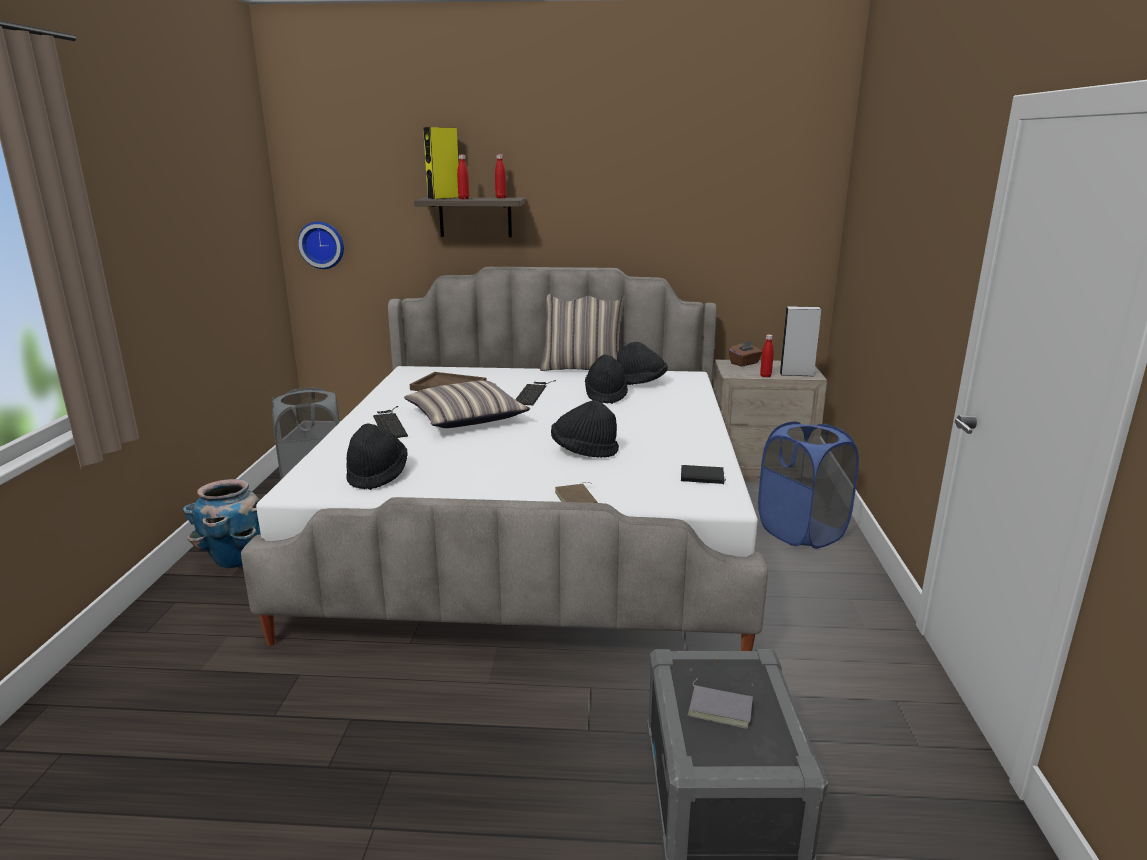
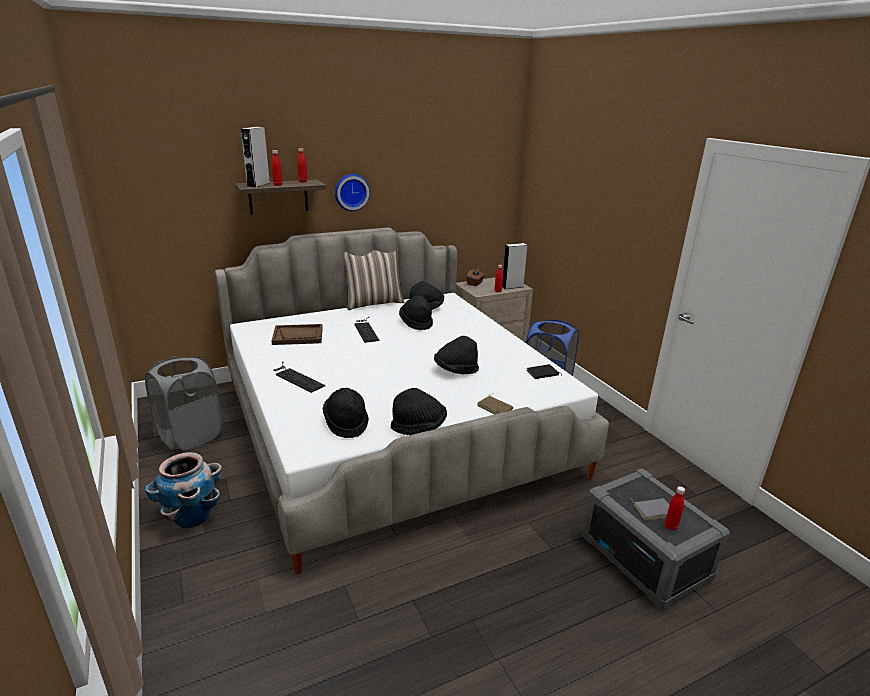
camera: 30 degrees left, 5 degrees up
(322, 245) = (141, 230): wall clock -> wall clock (351, 192)
(444, 198) = (258, 185): yellow speaker -> grey speaker
(450, 497) = (419, 427): none -> black hat
(466, 417) = (346, 360): pillow -> none
(723, 739) = (671, 526): none -> red bottle

